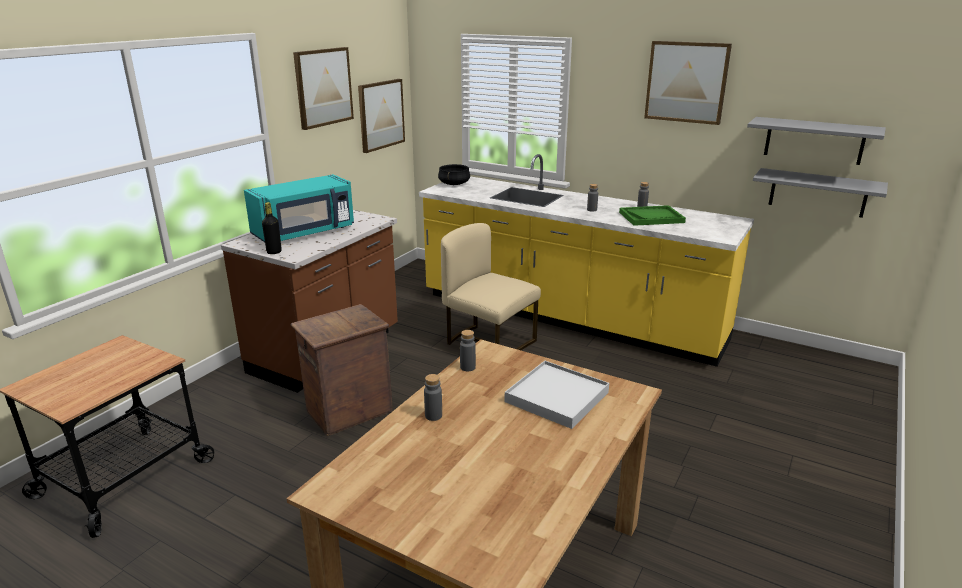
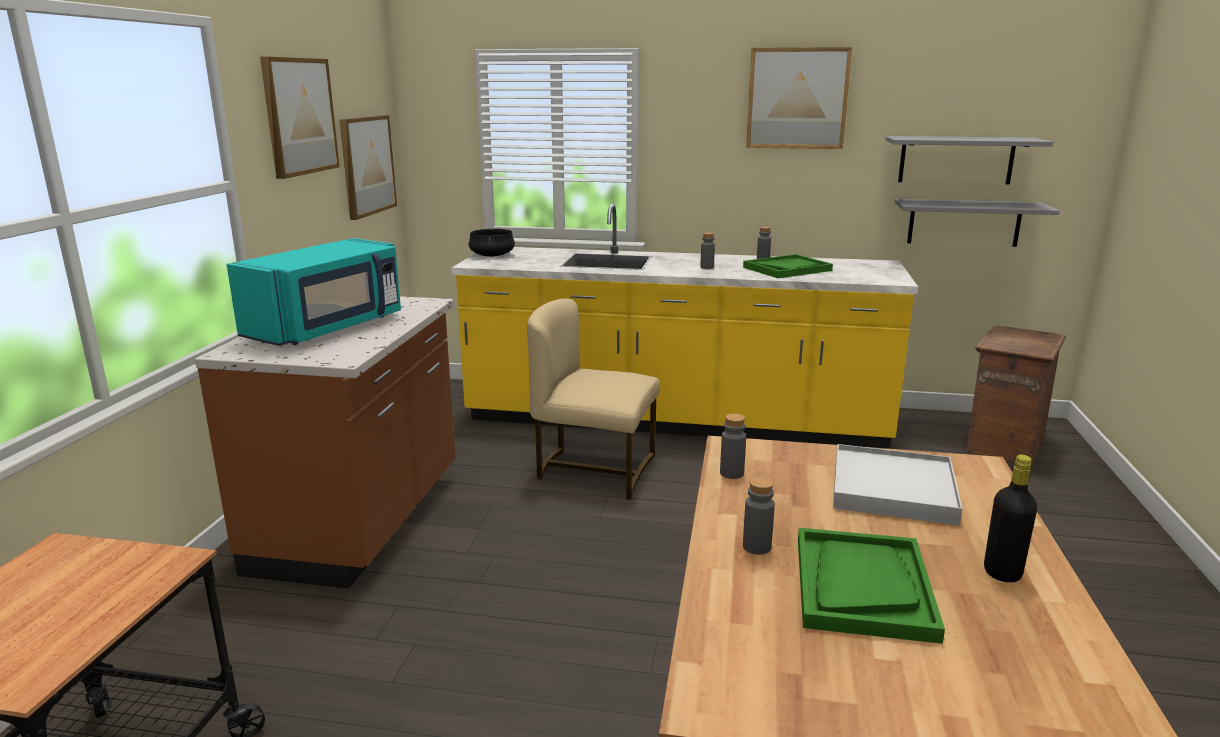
camera: 20 degrees left, 5 degrees down
(274, 252) = (302, 357): black bottle -> black bottle (1002, 573)
(348, 411) = (452, 600): crate -> crate (1003, 447)
(468, 451) = (862, 586): none -> green tray

